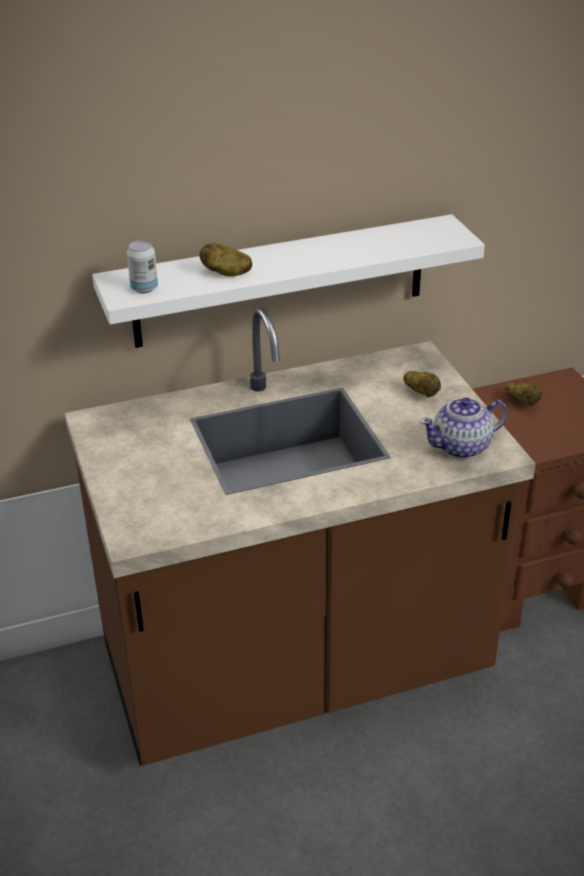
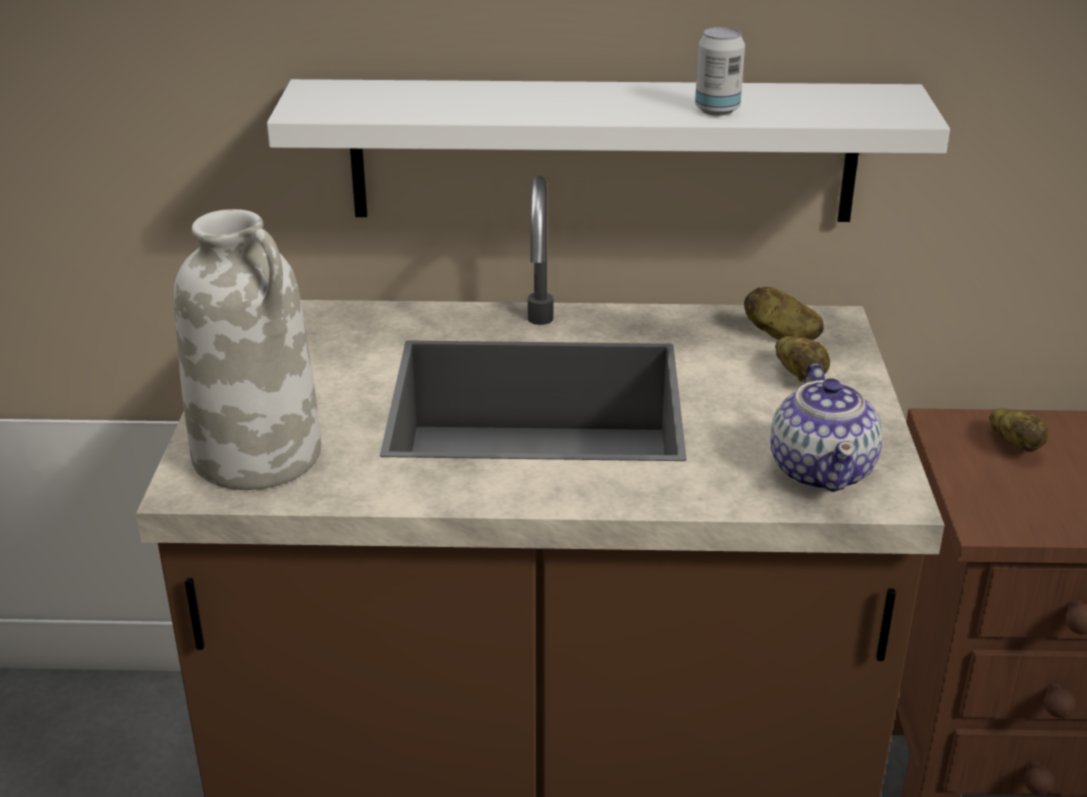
camera: 20 degrees right, 5 degrees down
(144, 288) = (345, 105): can -> can (717, 110)
(157, 510) = (260, 455): none -> white vase
(226, 273) = (485, 104): potato -> potato (780, 335)
(462, 446) = (822, 470): teapot -> teapot turned 90 degrees counterclockwise

